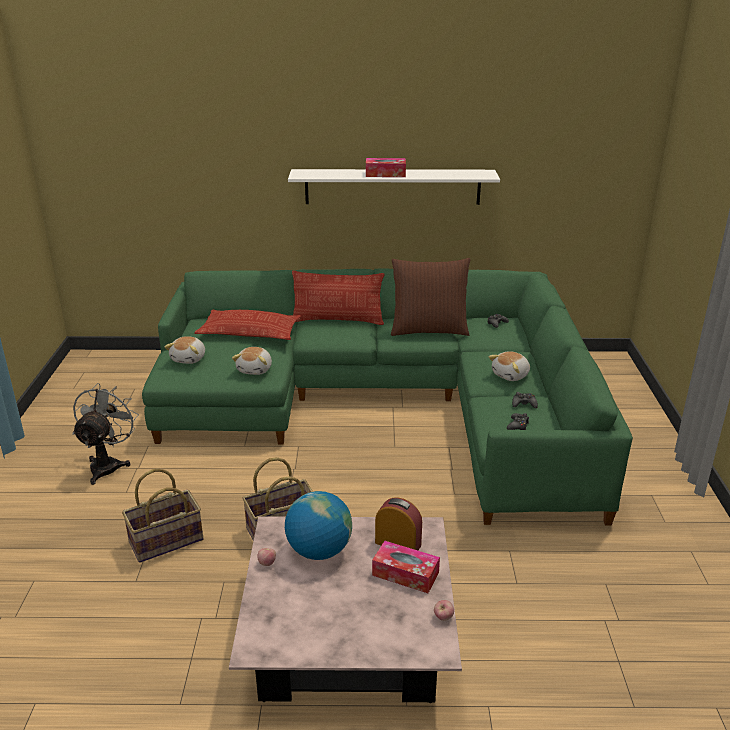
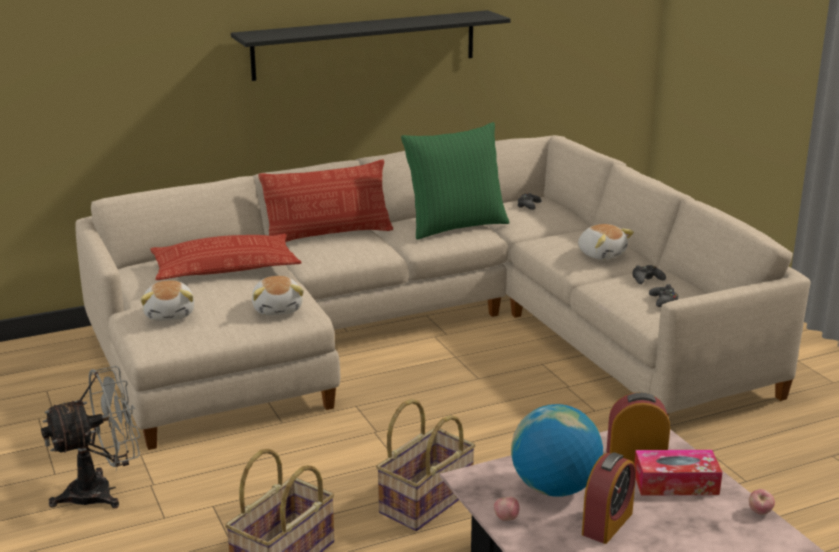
camera: 25 degrees left, 5 degrees down
(108, 464) = (102, 491): grey fan -> grey fan turned 75 degrees clockwise
(328, 589) = (607, 523): none -> alarm clock
(385, 174) = (365, 26): tissue box -> none
(388, 403) = (425, 334): green sofa -> beige sofa
(392, 186) = (365, 44): white shelf -> black shelf
(429, 330) = (455, 226): brown pillow -> green pillow
(511, 375) = (601, 254): plush toy -> plush toy turned 60 degrees counterclockwise

